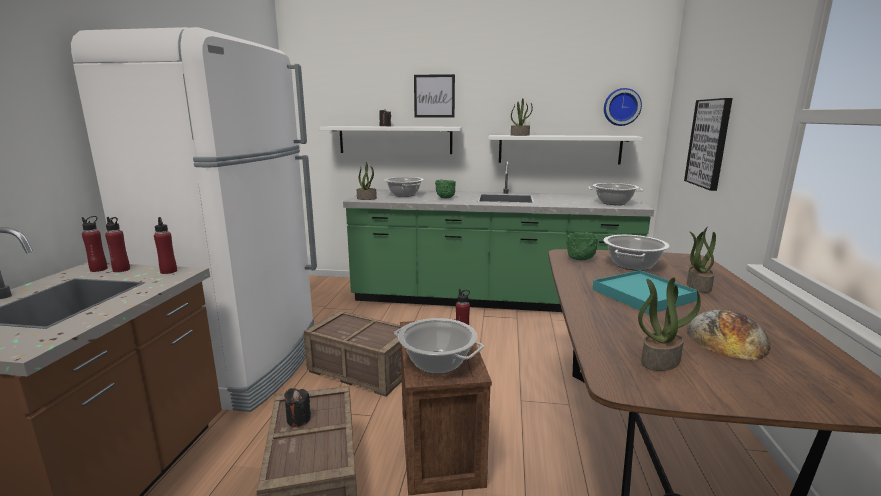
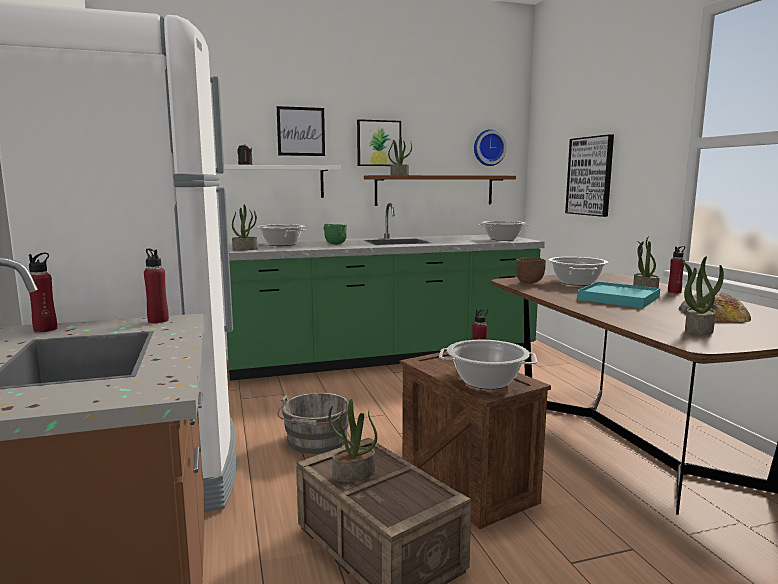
camera: 25 degrees left, 5 degrees down
(121, 270) = (83, 326): red bottle -> red bottle (674, 292)
(298, 419) = (353, 474): black candle -> potted plant
(363, 370) = (316, 442): crate -> grey bucket
(504, 105) = (378, 143): none -> picture
(559, 149) = (434, 190): white shelf -> brown shelf
(581, 259) = (530, 283): green bowl -> brown bowl

